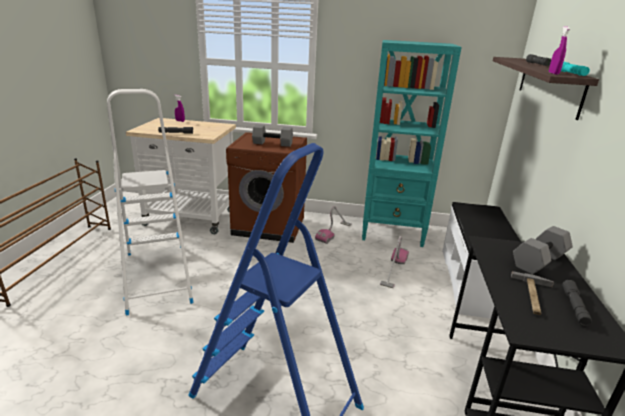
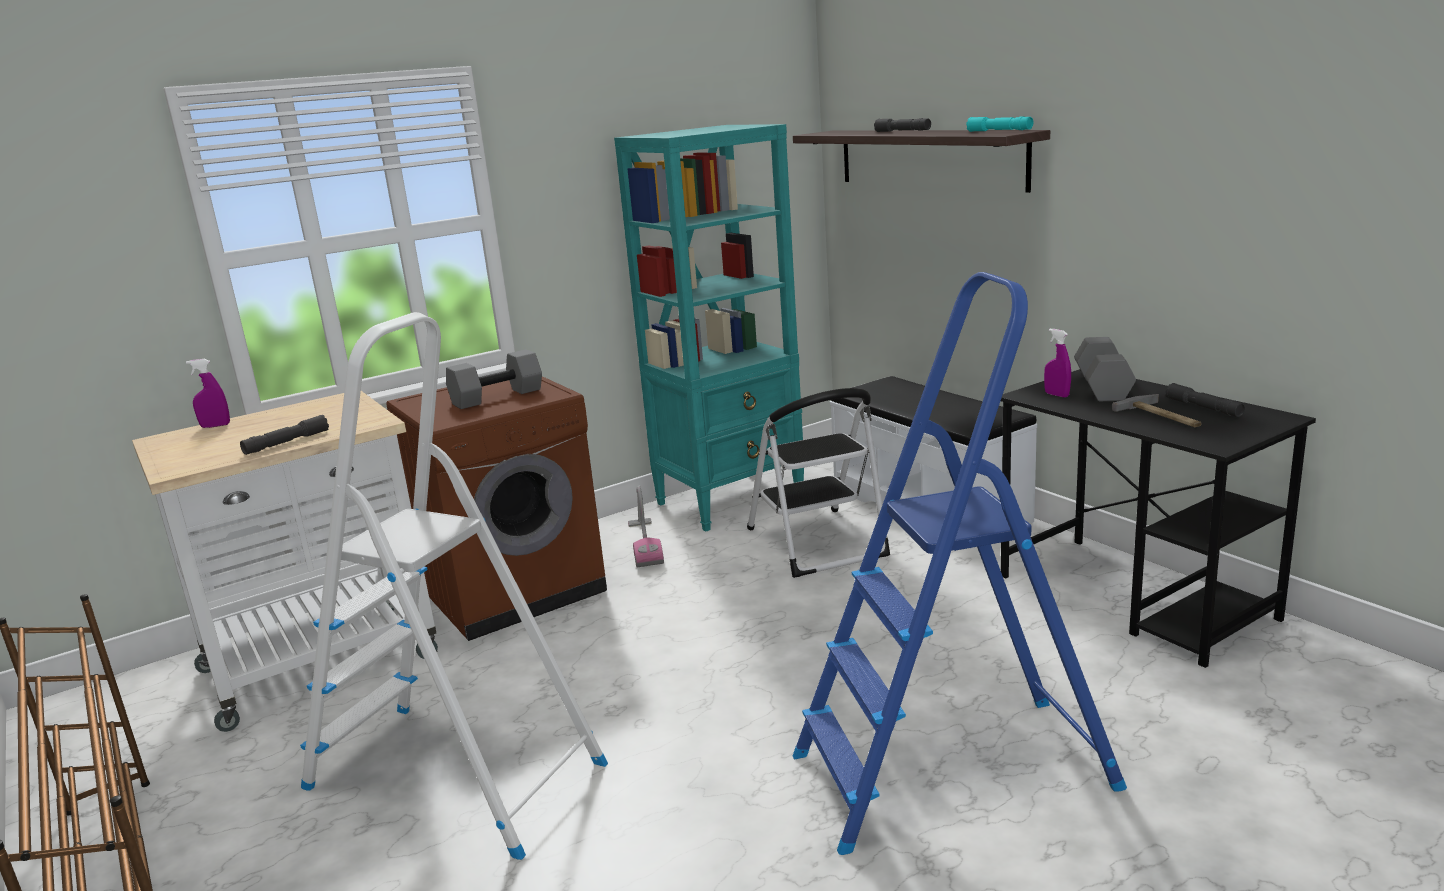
camera: 40 degrees left, 5 degrees down
(394, 270) = (817, 544): vacuum cleaner -> step ladder
(553, 73) = (991, 134): purple spray bottle -> purple spray bottle (1056, 395)

